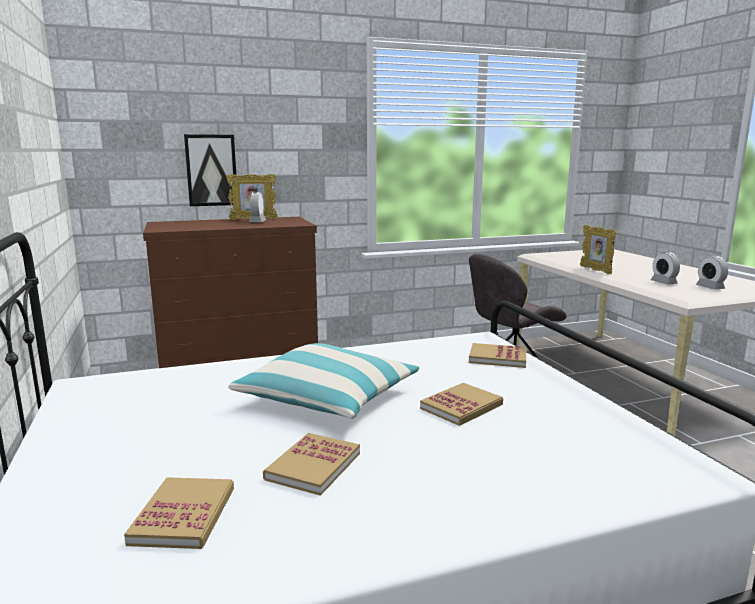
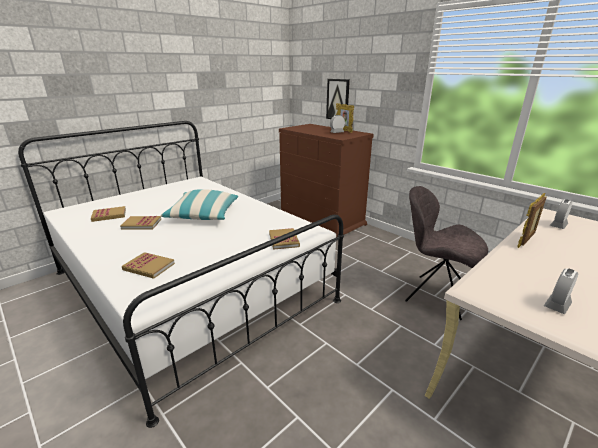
camera: 65 degrees right, 10 degrees up
(461, 407) = (206, 240): book -> book (149, 267)
(663, 282) = (532, 276): alarm clock -> alarm clock (558, 225)

